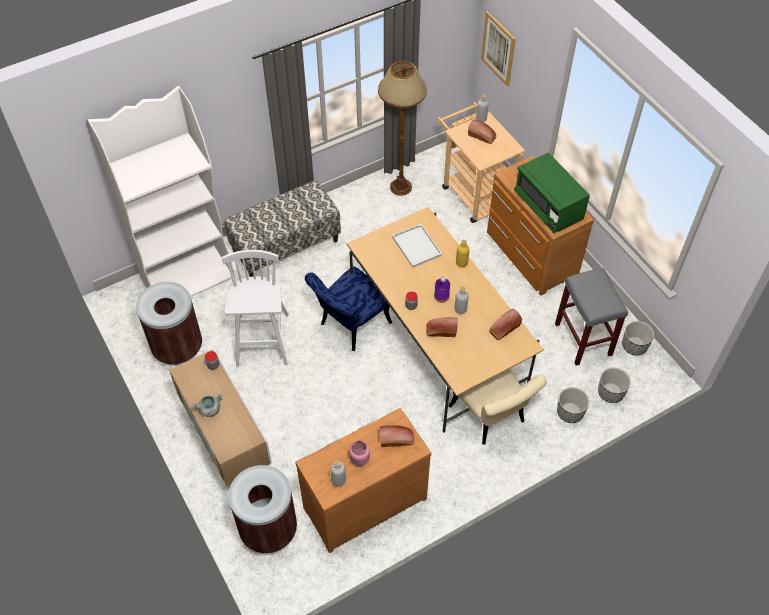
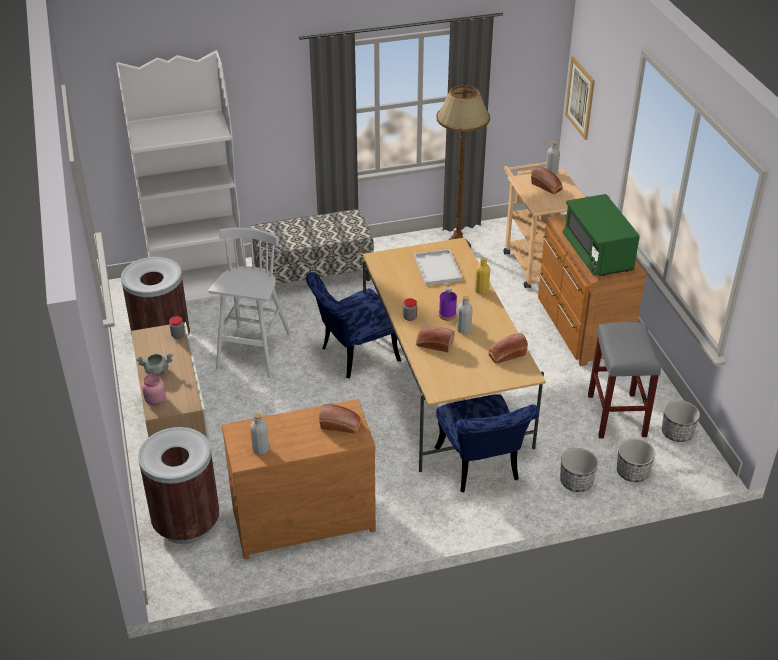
camera: 15 degrees right, 15 degrees down
(360, 459) = (292, 435): pink jar -> pink jar (155, 400)
(491, 418) = (480, 469): beige chair -> blue chair

